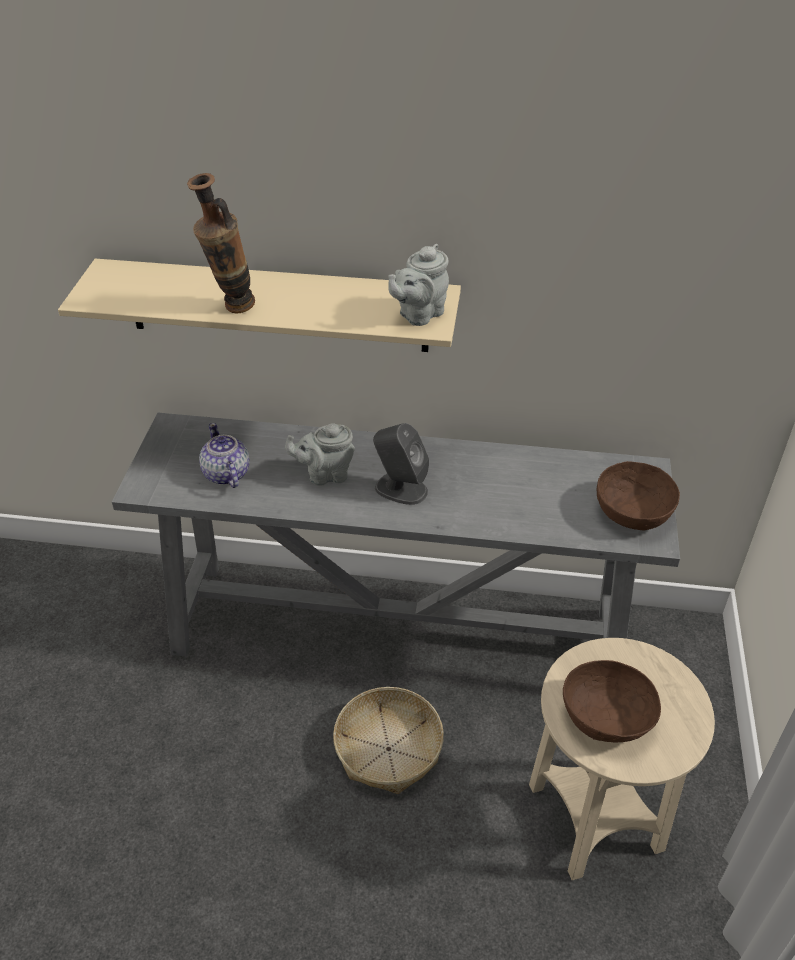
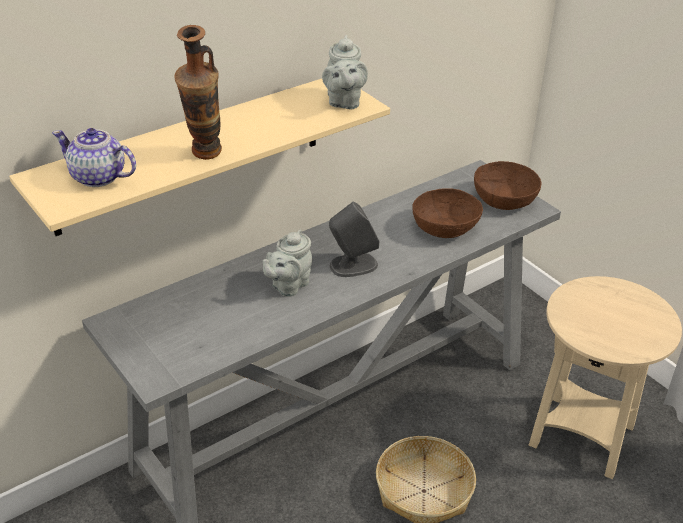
camera: 45 degrees left, 5 degrees down
(226, 474) = (213, 329): teapot -> teapot (98, 177)
(607, 717) = (613, 330): brown bowl -> brown bowl (445, 228)

